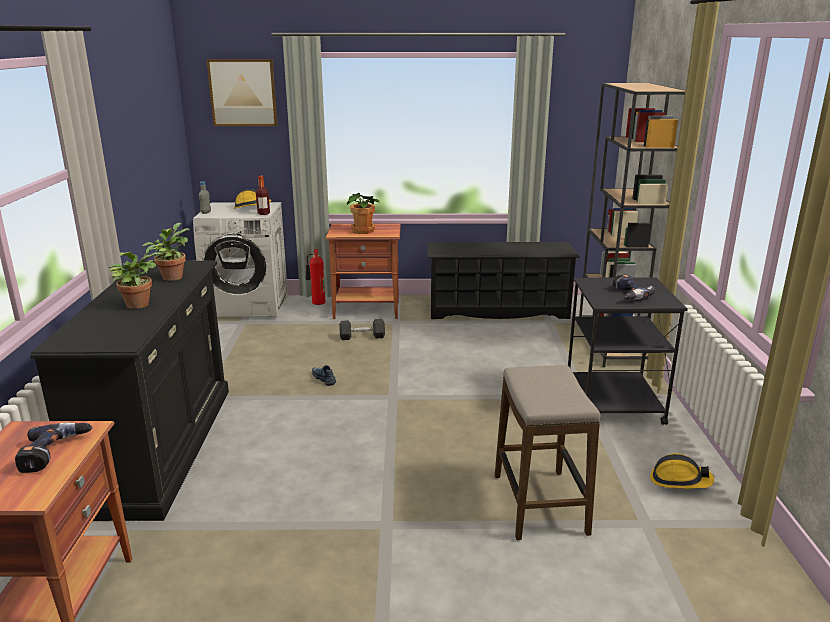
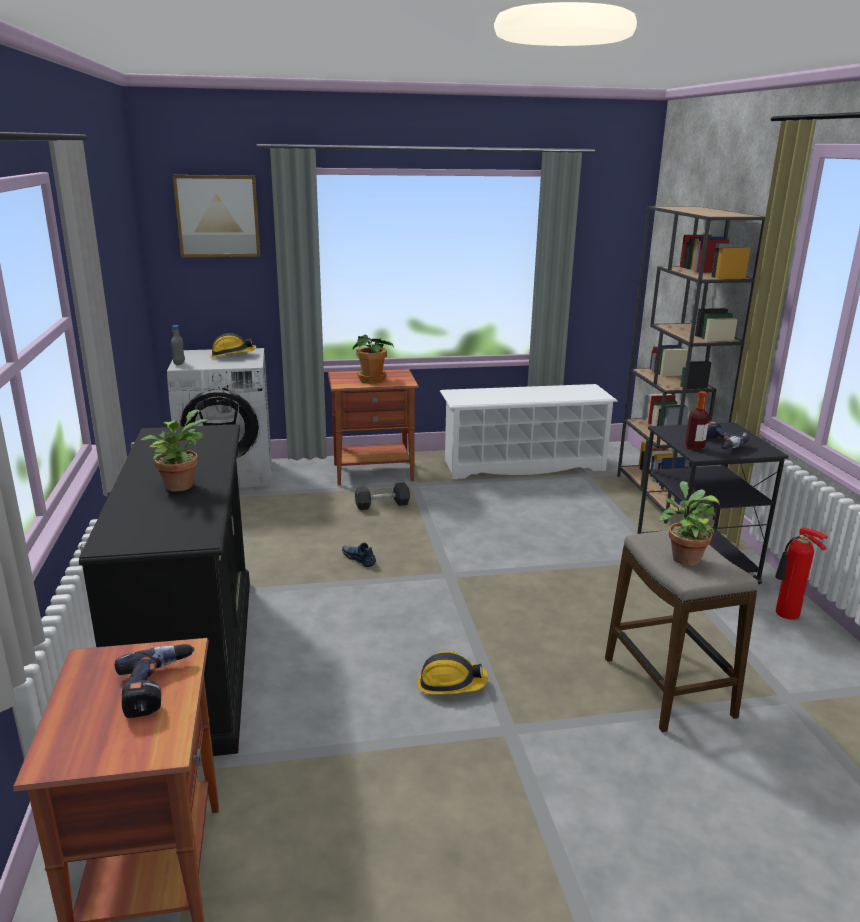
camera: 10 degrees left, 0 degrees up
(172, 276) = (199, 447): potted plant -> potted plant (683, 557)
(263, 213) = (252, 363): bottle -> bottle (694, 448)
(317, 303) = (311, 467): fire extinguisher -> fire extinguisher (787, 615)
(498, 310) = (523, 465): black shoe rack -> white shoe rack
(679, 481) = (800, 646): hard hat -> hard hat (451, 684)

